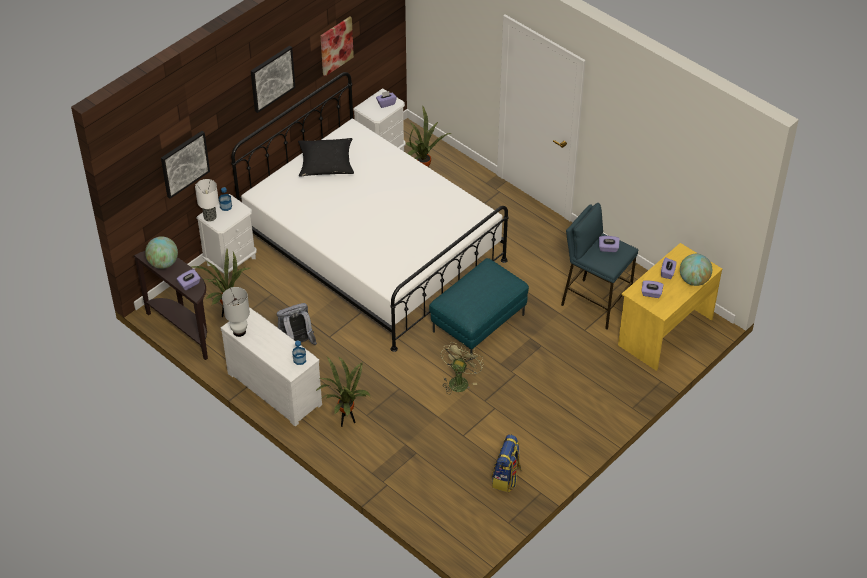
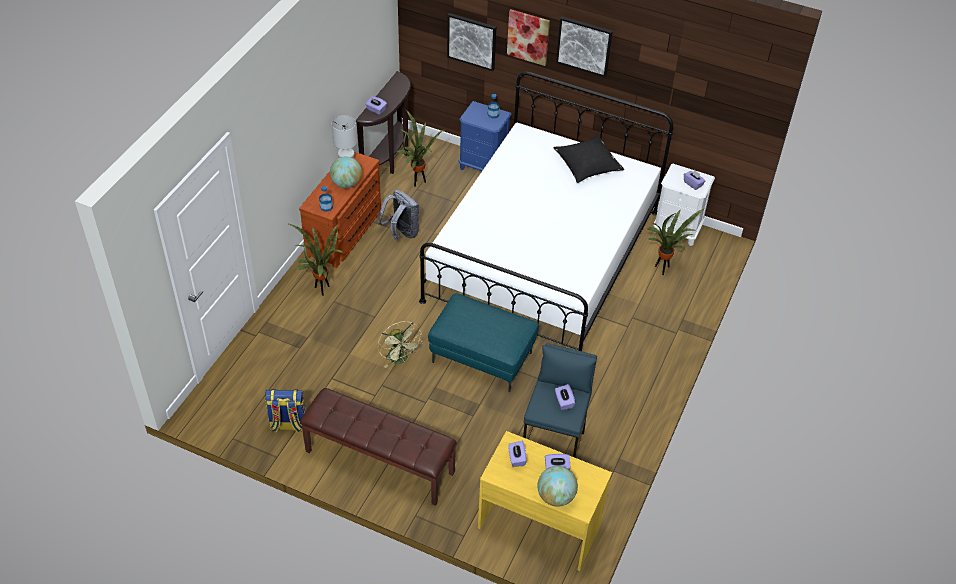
camera: 70 degrees right, 0 degrees up
(163, 263) = (394, 89): globe -> globe (346, 184)
(209, 217) = (475, 108): table lamp -> none
(231, 260) = (483, 166): white nightstand -> blue nightstand
(276, 387) = (346, 233): white dresser -> brown dresser
(336, 46) = (669, 81): picture -> picture (528, 37)
(459, 381) = (400, 359): green fan -> green fan turned 60 degrees clockwise
(570, 420) = (379, 462): none -> brown bench

